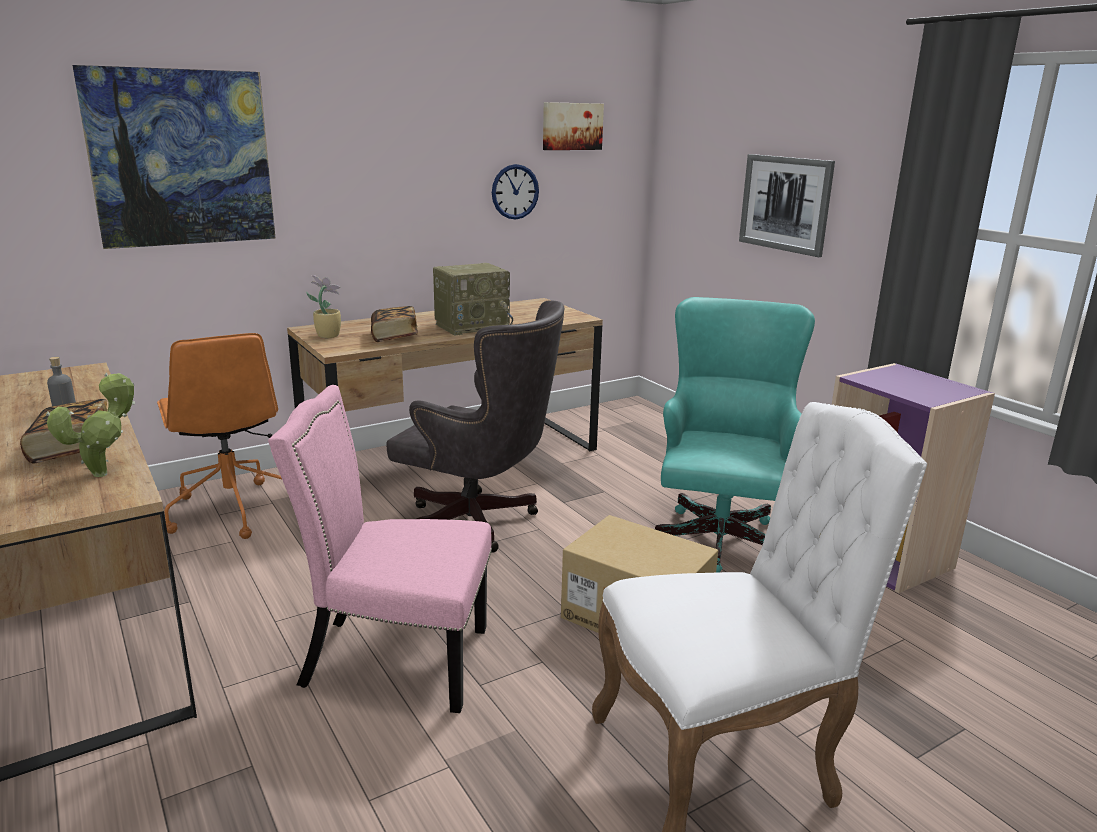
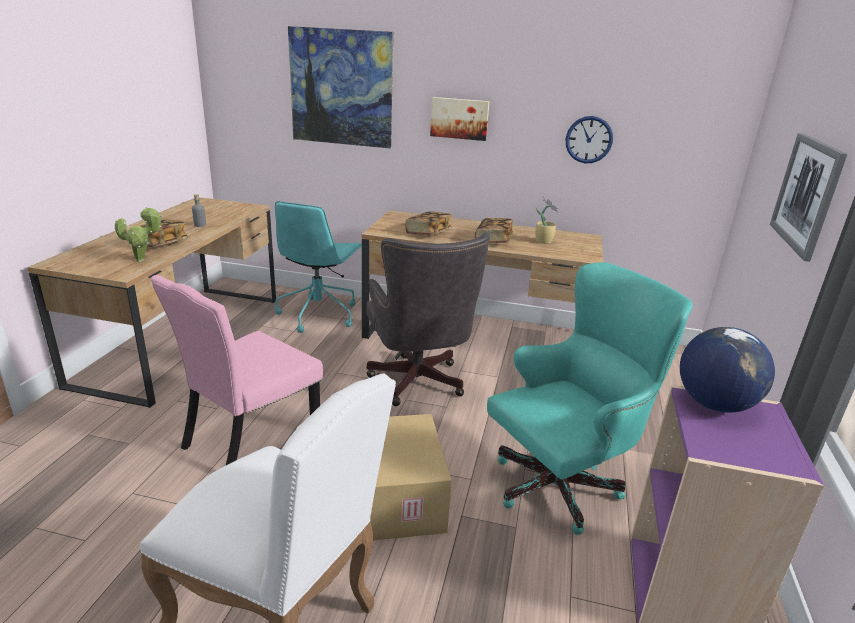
camera: 45 degrees right, 5 degrees up
(231, 508) = (320, 313): orange office chair -> turquoise office chair
(327, 335) = (395, 221): potted plant -> potted plant (543, 241)
(399, 660) = (252, 436): pink chair -> pink chair turned 105 degrees counterclockwise
(472, 326) = (493, 240): radio -> book
(571, 126) = (659, 86): picture -> picture (459, 118)
(877, 376) = (714, 404): none -> globe

